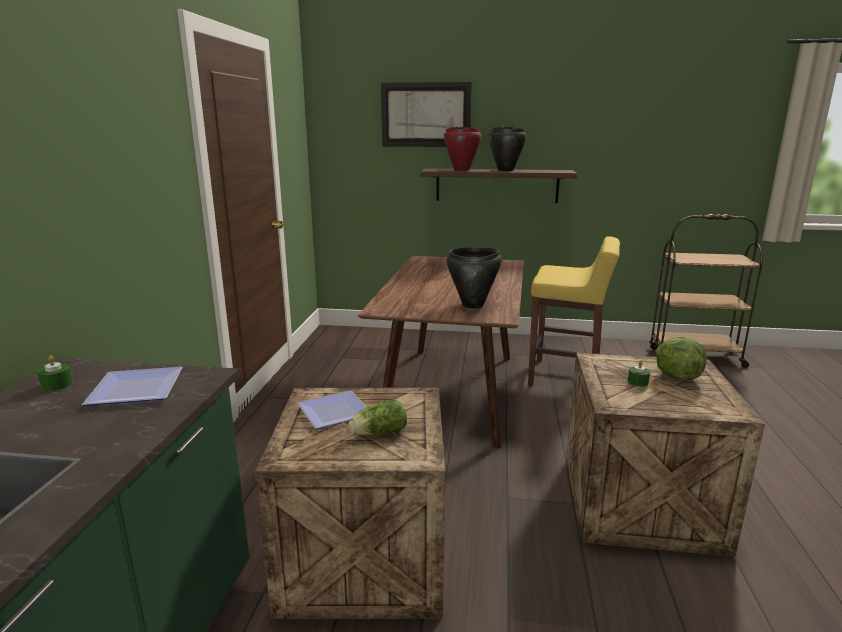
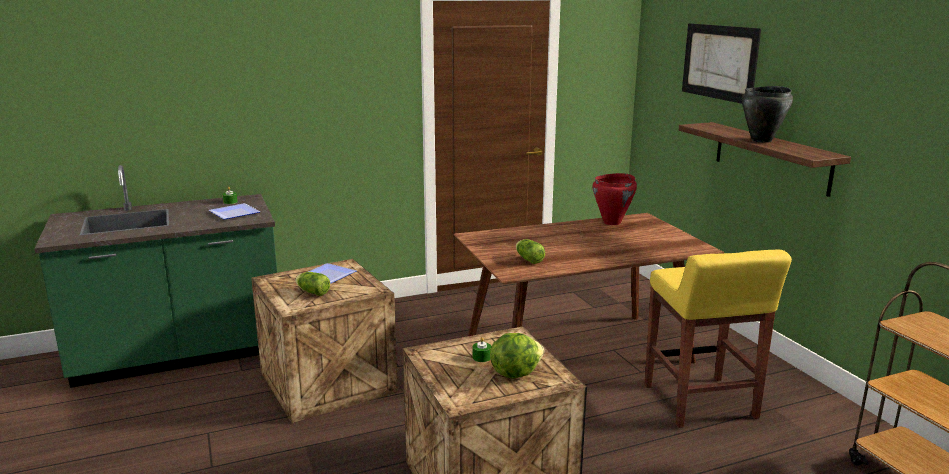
camera: 60 degrees right, 0 degrees up
(462, 170) = (723, 131): red cooking pot -> red cooking pot (612, 222)
(473, 305) = (528, 259): black cooking pot -> lettuce

